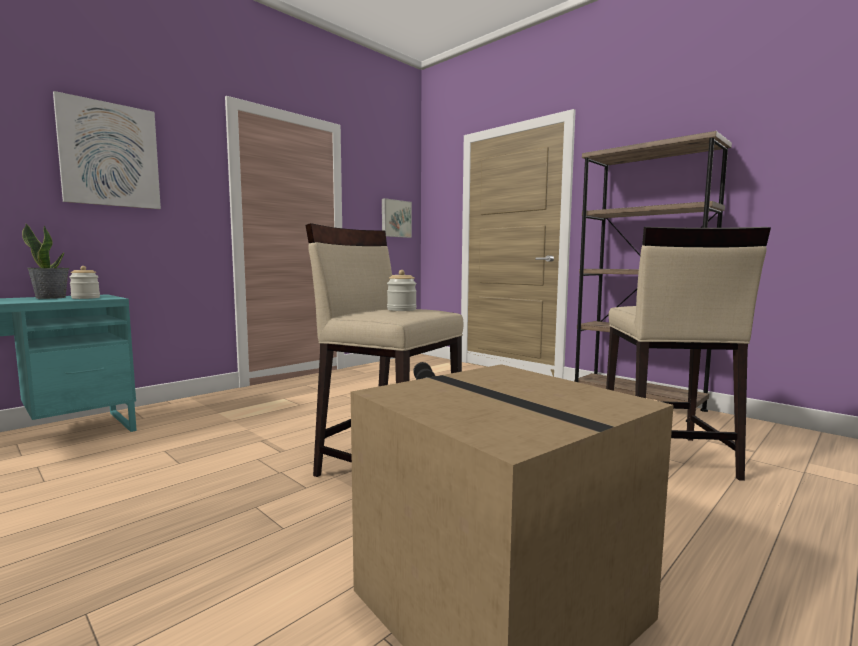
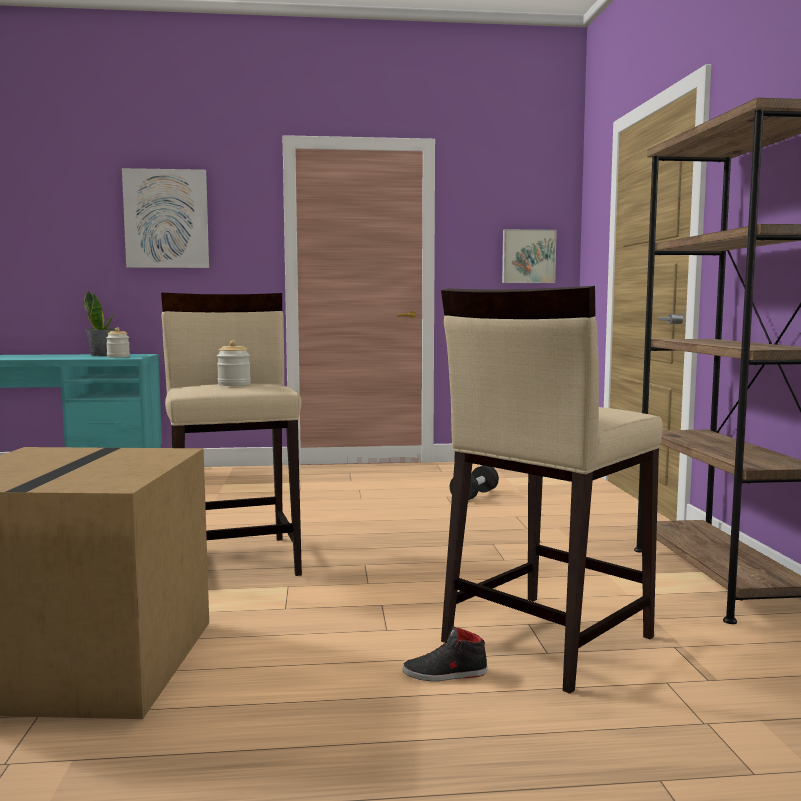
camera: 40 degrees right, 0 degrees up
(686, 494) = (445, 674): none -> black shoe

